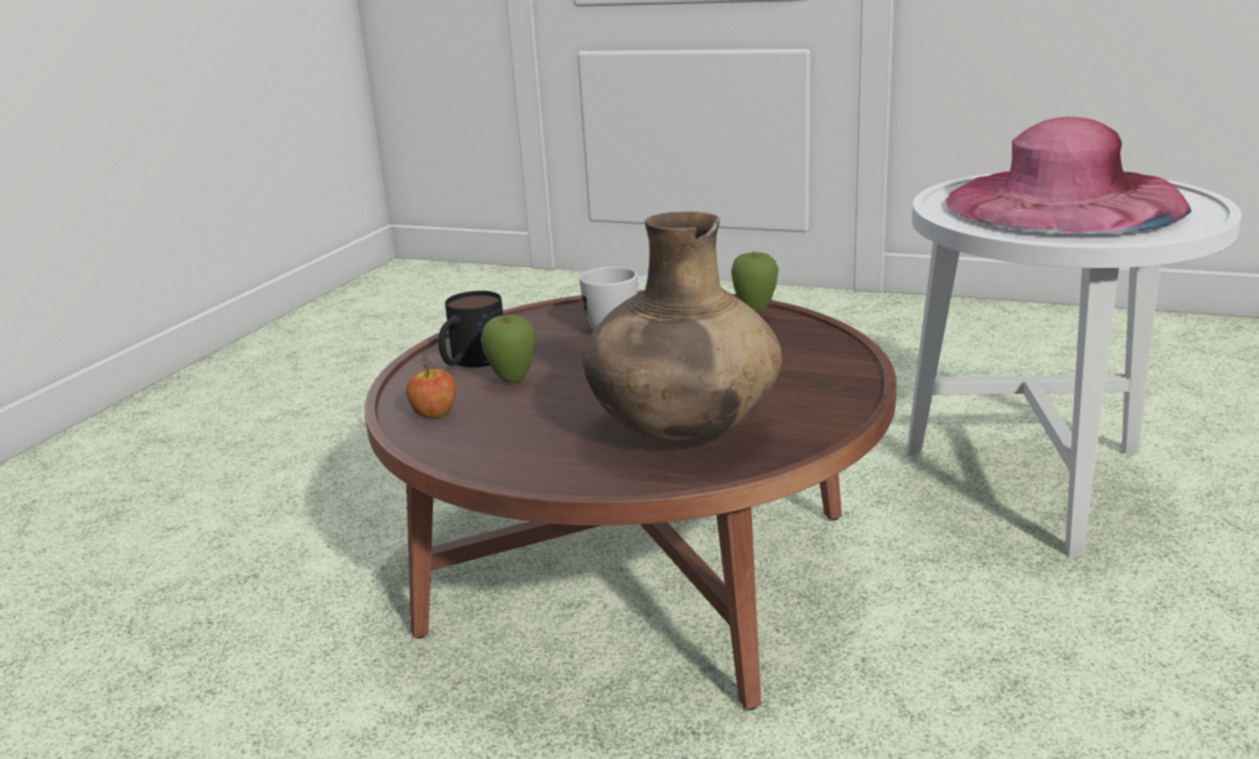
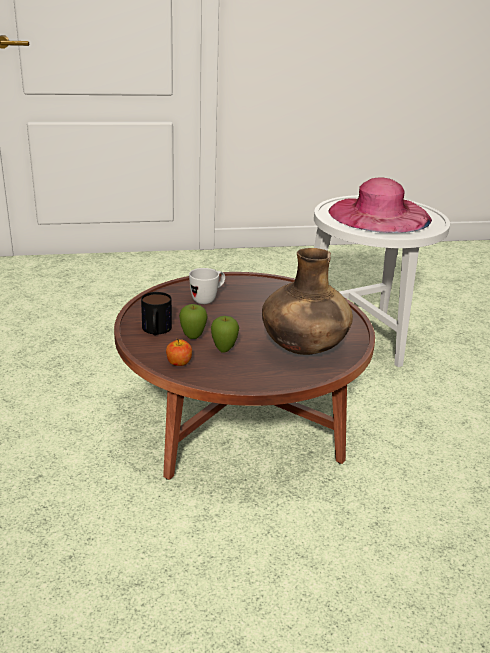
camera: 35 degrees left, 5 degrees up
(754, 311) = (260, 280): apple -> apple (224, 350)

